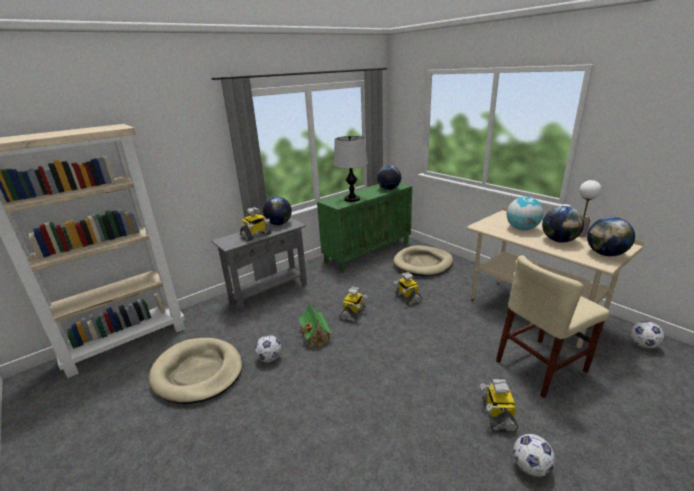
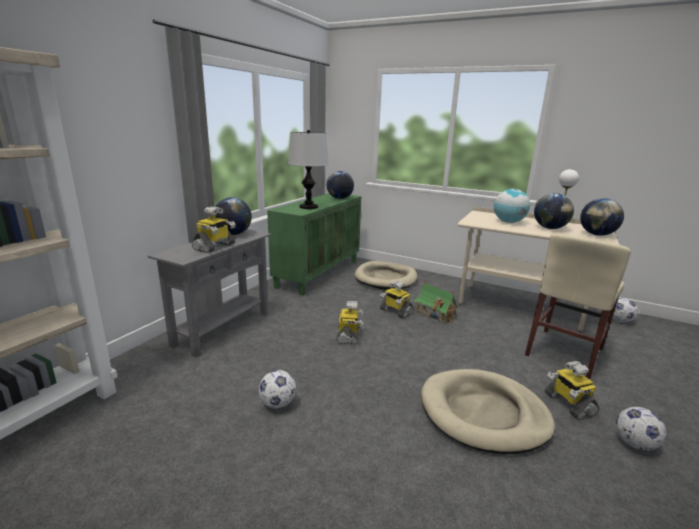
camera: 25 degrees left, 5 degrees down
(198, 373) = (178, 446): beige dog bed -> beige dog bed (483, 413)
(315, 334) = (319, 365): toy house -> toy house (435, 314)

